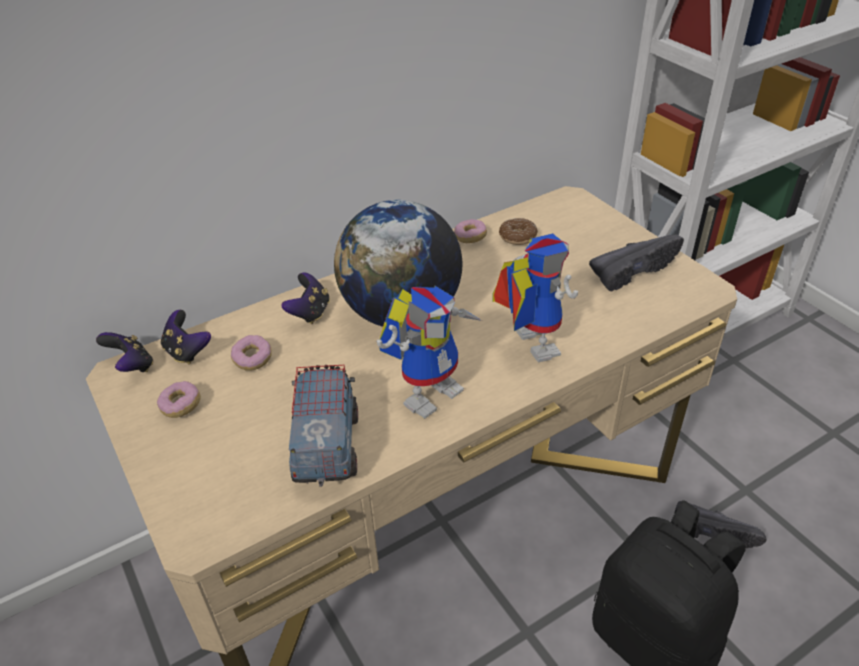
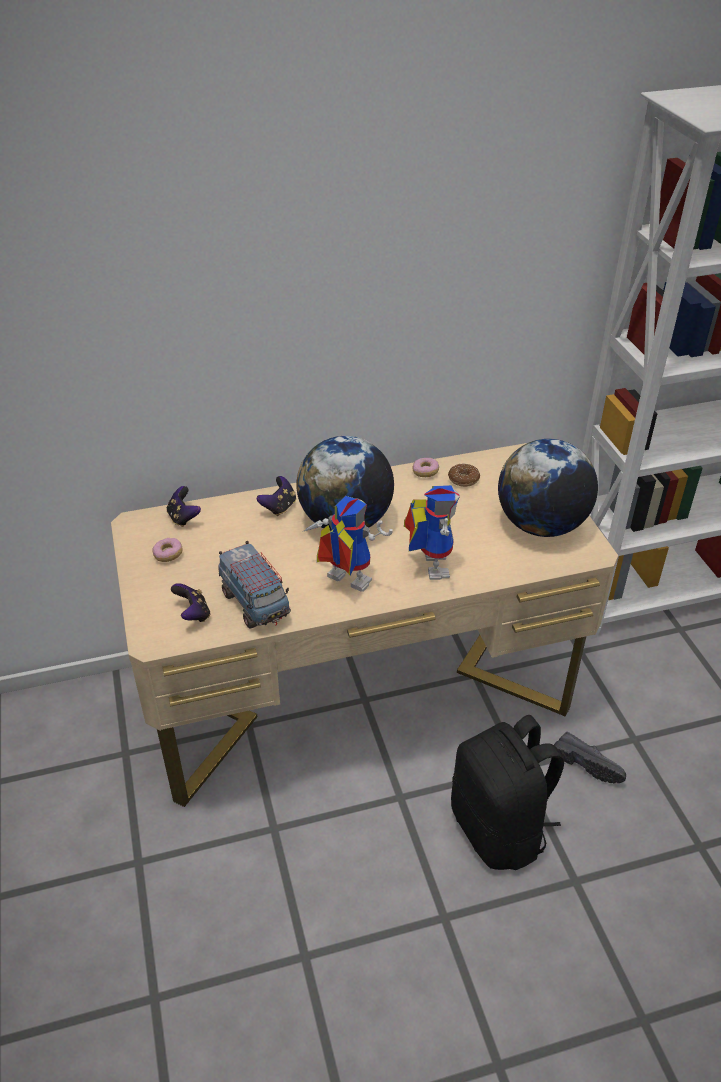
camera: 15 degrees right, 0 degrees up
(132, 366) = (143, 520): game controller -> game controller (193, 614)
(252, 359) = (226, 533): donut -> none
(327, 446) = (255, 604): toy truck -> toy truck turned 135 degrees clockwise
(430, 390) = (342, 582): toy robot -> toy robot turned 120 degrees counterclockwise
(631, 270) = (541, 525): black shoe -> globe

